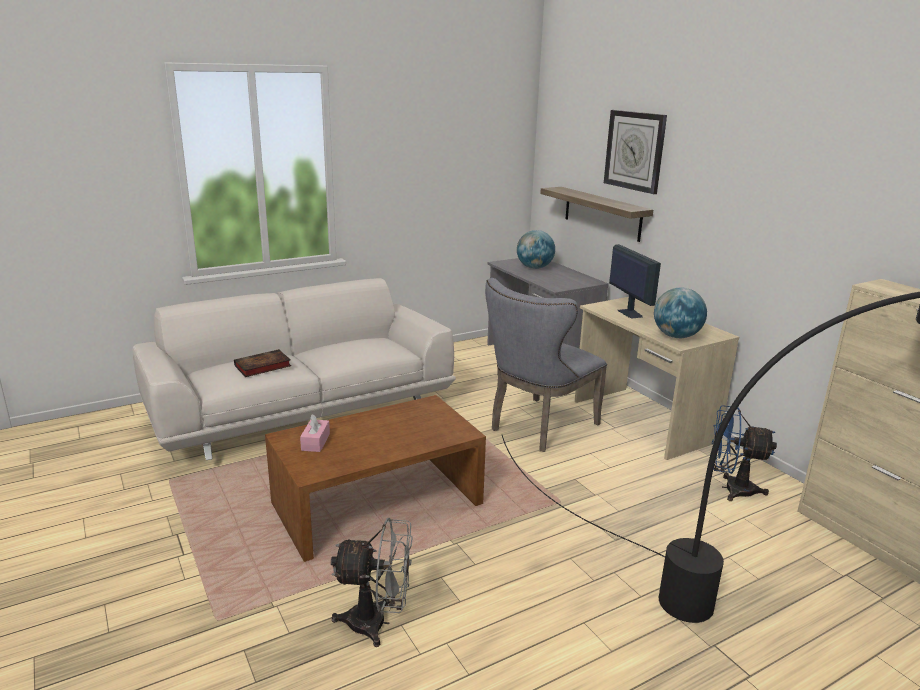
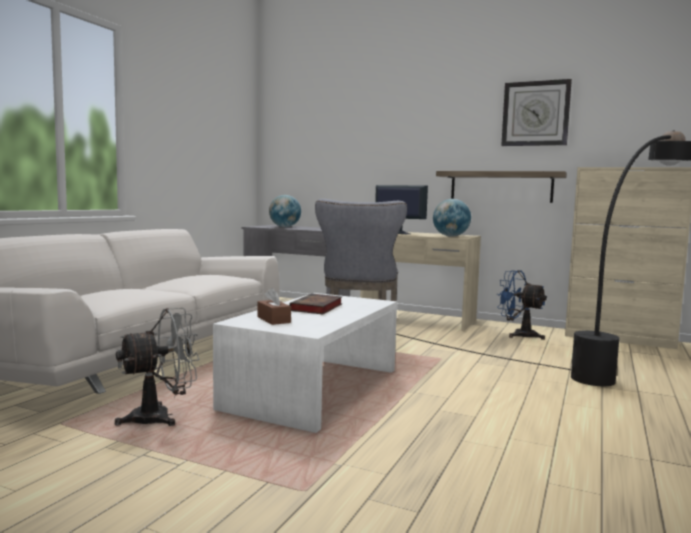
camera: 35 degrees left, 15 degrees down
(261, 367) = (130, 289): book -> book (316, 308)
(315, 442) = (273, 320): pink tissue box -> brown tissue box
(377, 503) = (313, 388): brown coffee table -> white coffee table
(377, 623) = (444, 445): grey fan -> grey fan (161, 417)
(602, 213) = (337, 176): shelf -> shelf (501, 186)
(635, 151) = (365, 124): wall clock -> wall clock (535, 113)
(731, 489) = (519, 335): blue fan -> blue fan turned 60 degrees clockwise

